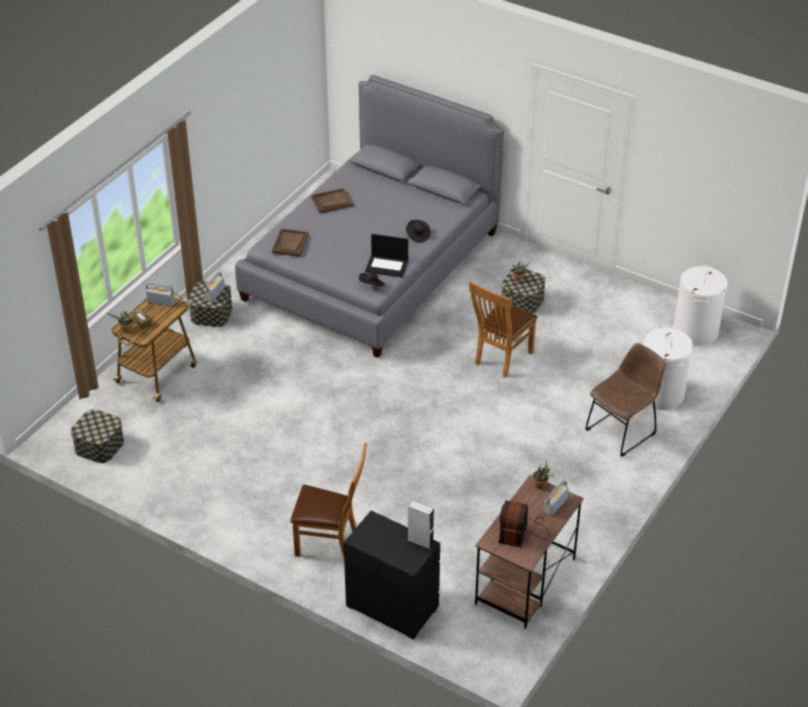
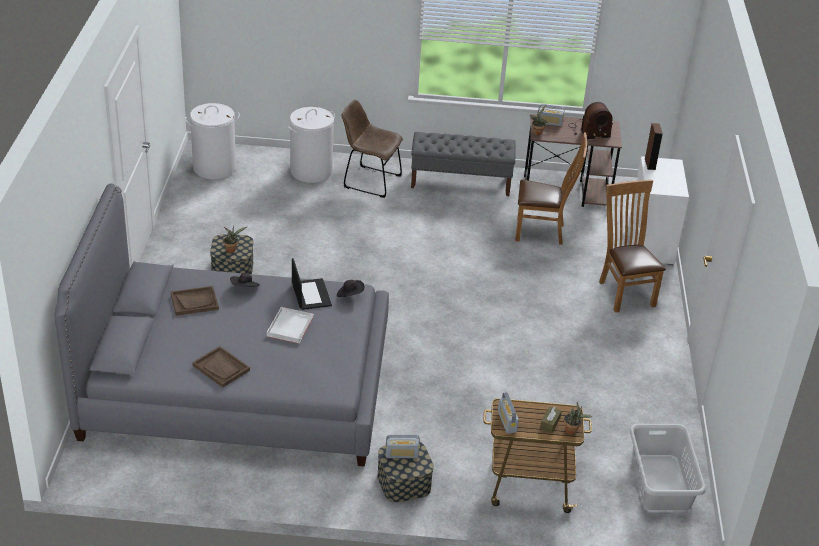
camera: 120 degrees left, 5 degrees down
(99, 446) = (660, 482): storage box -> grey laundry basket
(290, 243) = (323, 372): brown tray -> brown tray (194, 302)
(354, 244) = (290, 326): none -> white tray
(391, 606) = (650, 244): black dresser -> white dresser
(420, 541) = (650, 164): grey speaker -> brown speaker
(500, 359) = (328, 260): brown chair -> brown chair (543, 232)
(588, 500) = (461, 182): none -> grey bench

